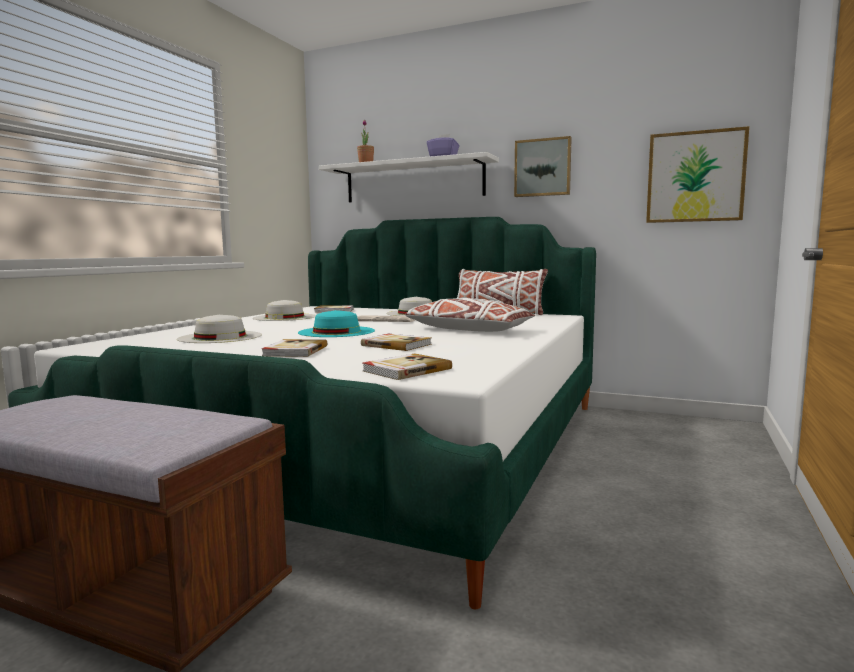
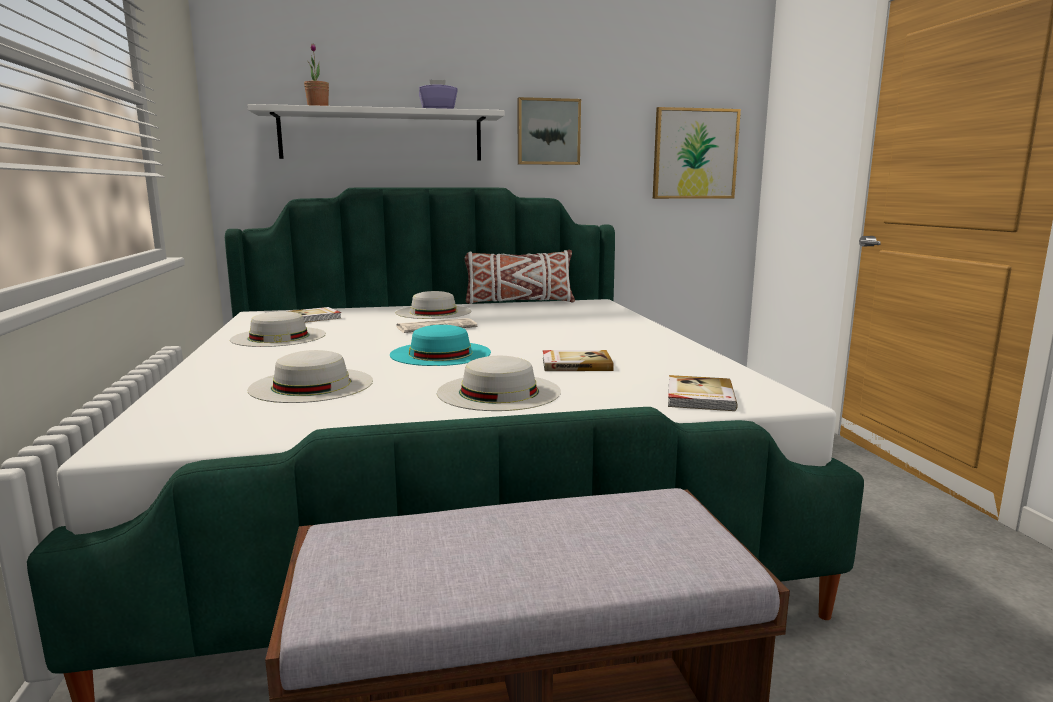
camera: 35 degrees left, 5 degrees up
(294, 351) = (498, 392): book -> white hat
(467, 330) = (572, 331): white pillow -> none

